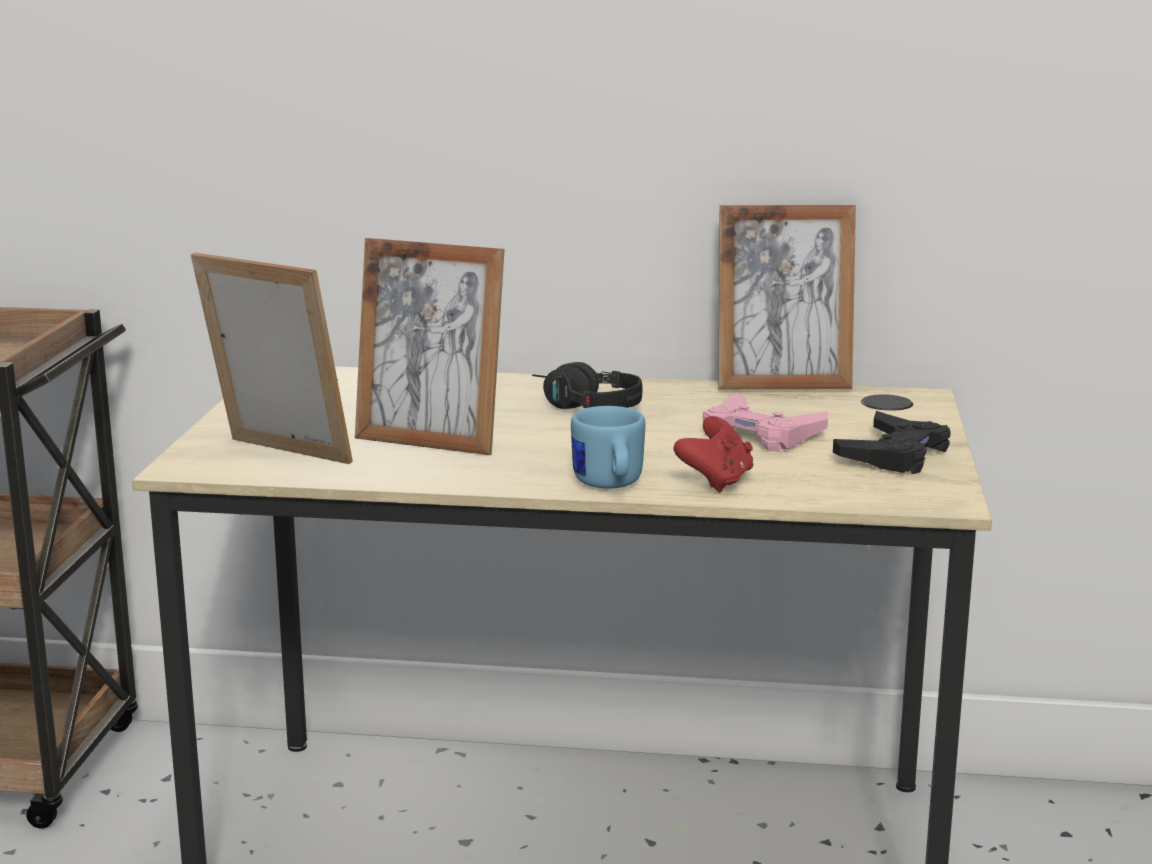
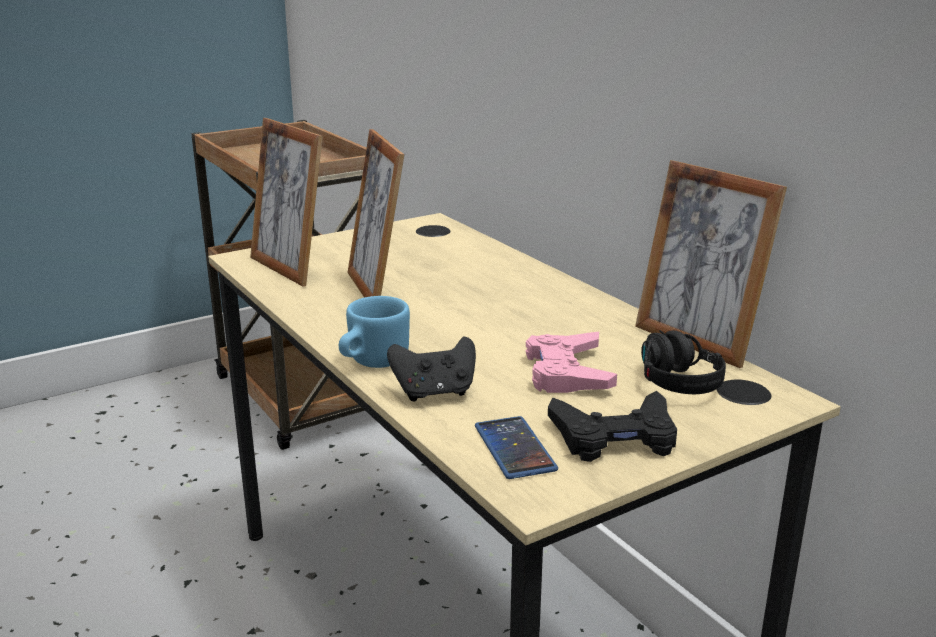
camera: 50 degrees right, 5 degrees up
(278, 456) = (289, 268): picture frame -> picture frame turned 150 degrees clockwise
(581, 407) = (515, 303): black headphones -> black headphones (671, 376)
(716, 482) = (435, 392): red game controller -> black game controller
(862, 486) = (514, 448): none -> phone

